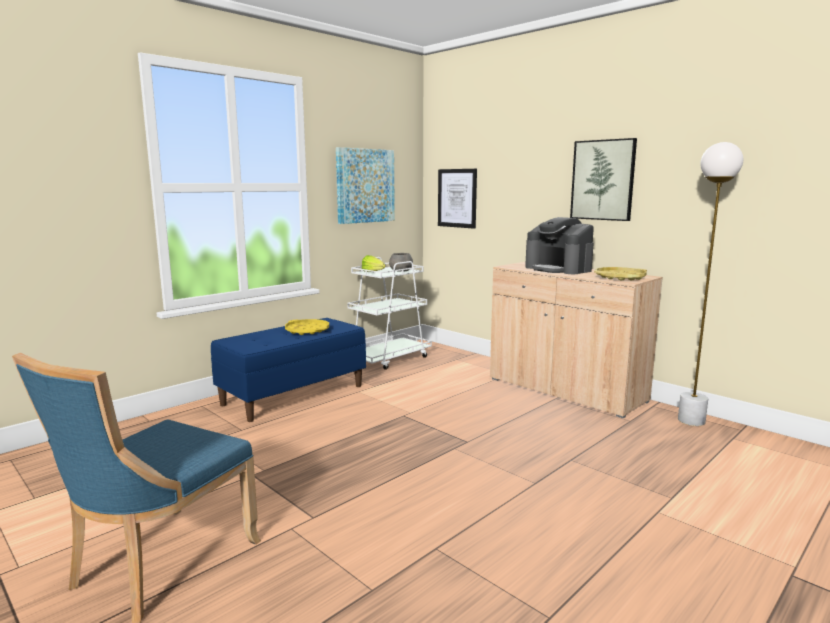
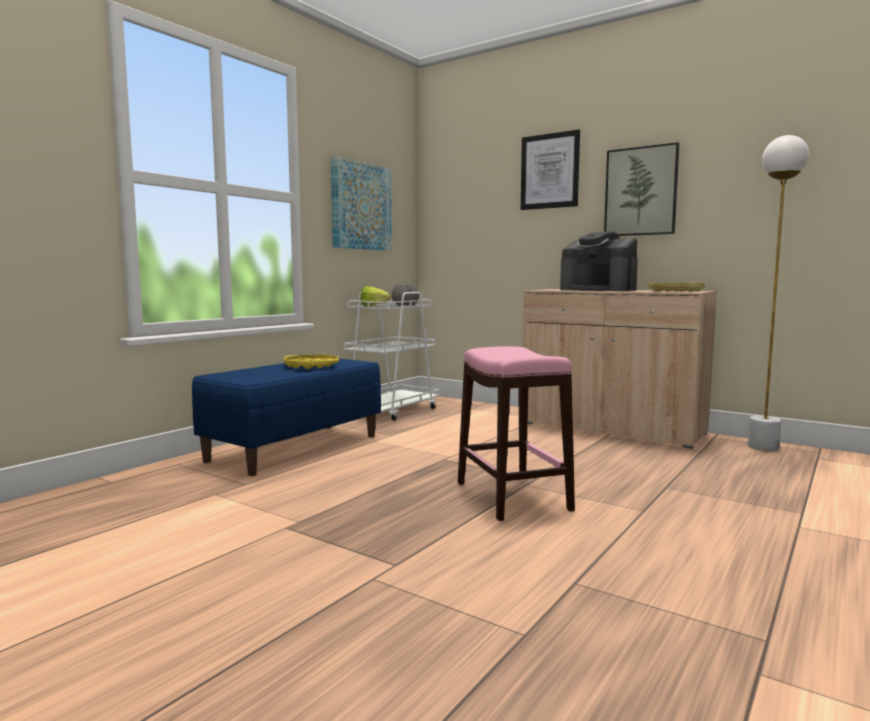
camera: 10 degrees left, 5 degrees down
(158, 565) = (203, 637): blue chair -> none
(436, 459) = (511, 496): none -> pink stool
(457, 198) = (463, 225): picture -> picture (549, 171)

